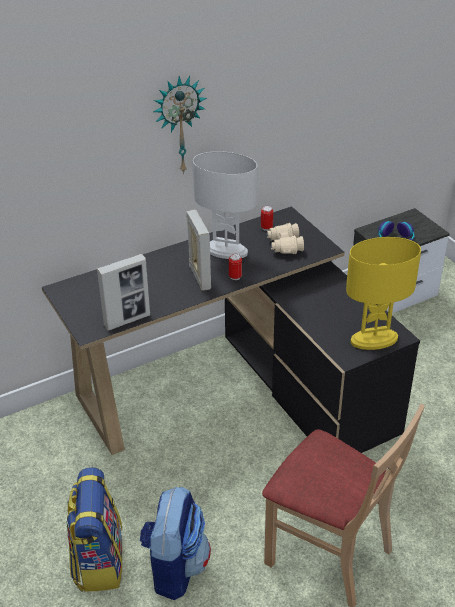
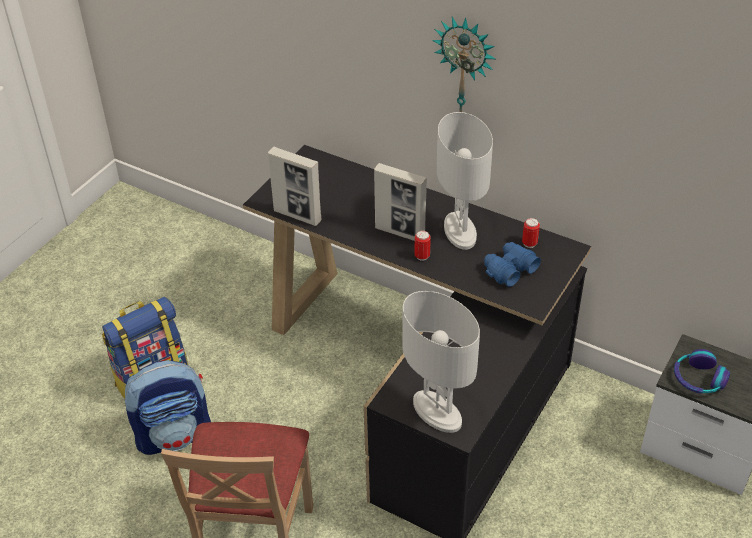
camera: 60 degrees right, 5 degrees up
(199, 277) = (400, 232): picture frame -> picture frame turned 75 degrees clockwise
(284, 245) = (509, 270): beige binoculars -> blue binoculars
(374, 340) = (436, 412): yellow table lamp -> white table lamp

